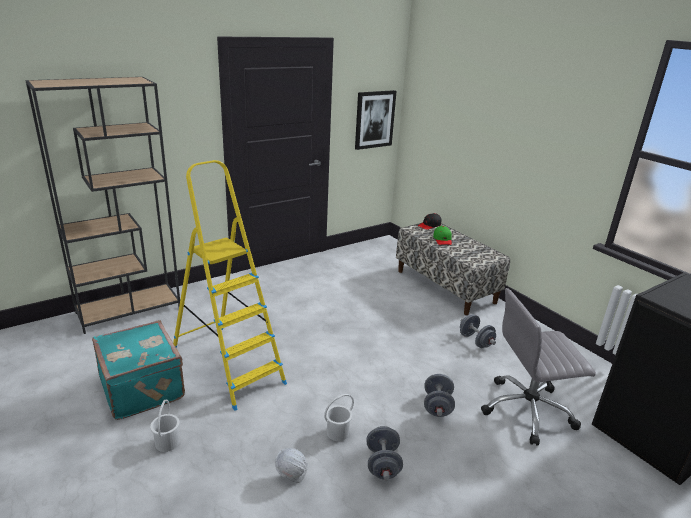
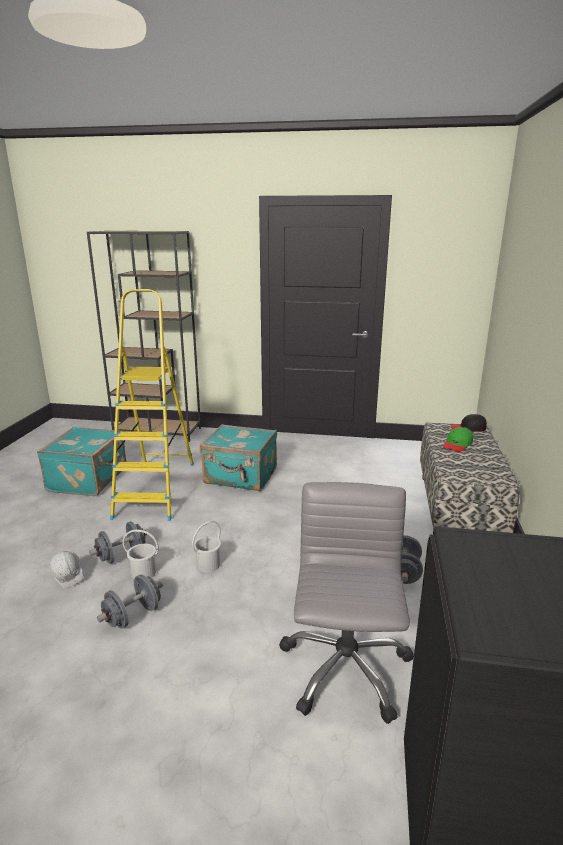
camera: 45 degrees right, 5 degrees down
(167, 443) = (46, 517): white bucket -> white bucket (208, 565)
(281, 322) = (241, 477): none -> turquoise suitcase
(374, 119) = (449, 294): picture -> none
(437, 406) = (256, 604): grey dumbbell -> grey dumbbell (122, 555)
(527, 410) = (345, 667): grey office chair -> grey office chair turned 60 degrees clockwise

